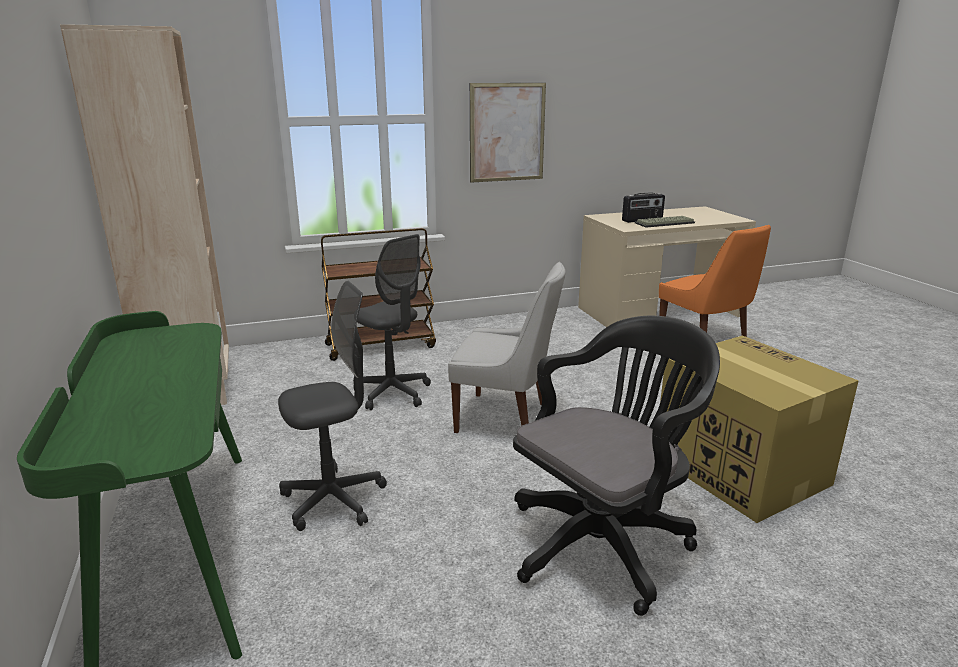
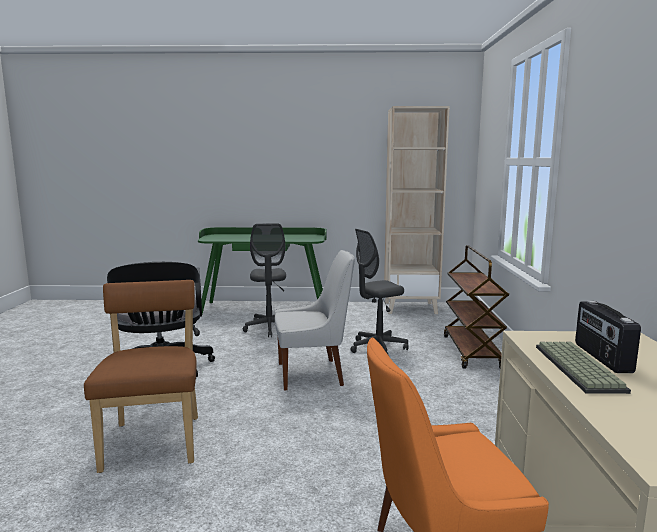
camera: 110 degrees right, 10 degrees down
(505, 418) = (313, 374): white chair -> white chair turned 135 degrees counterclockwise
(507, 132) = (595, 183): picture -> none
(738, 469) = (154, 440): cardboard box -> brown chair

